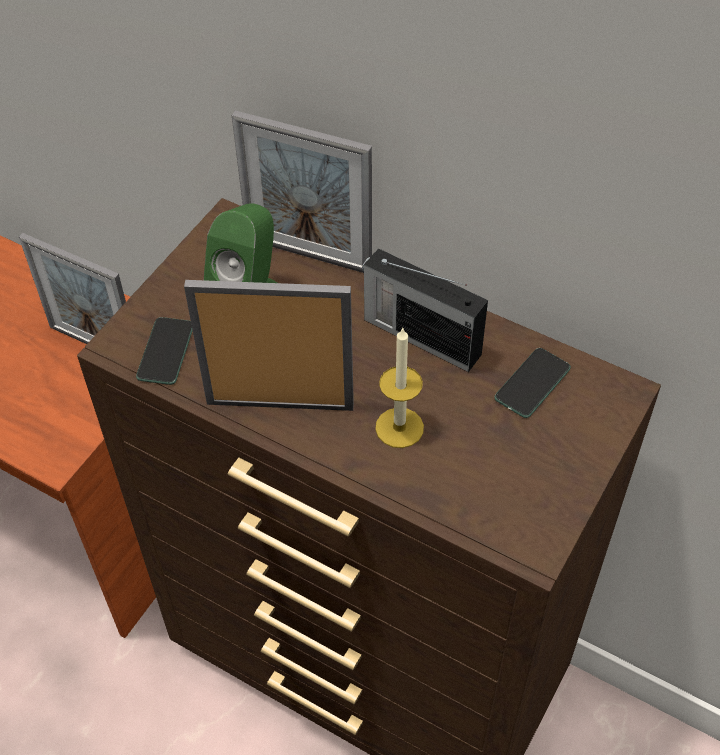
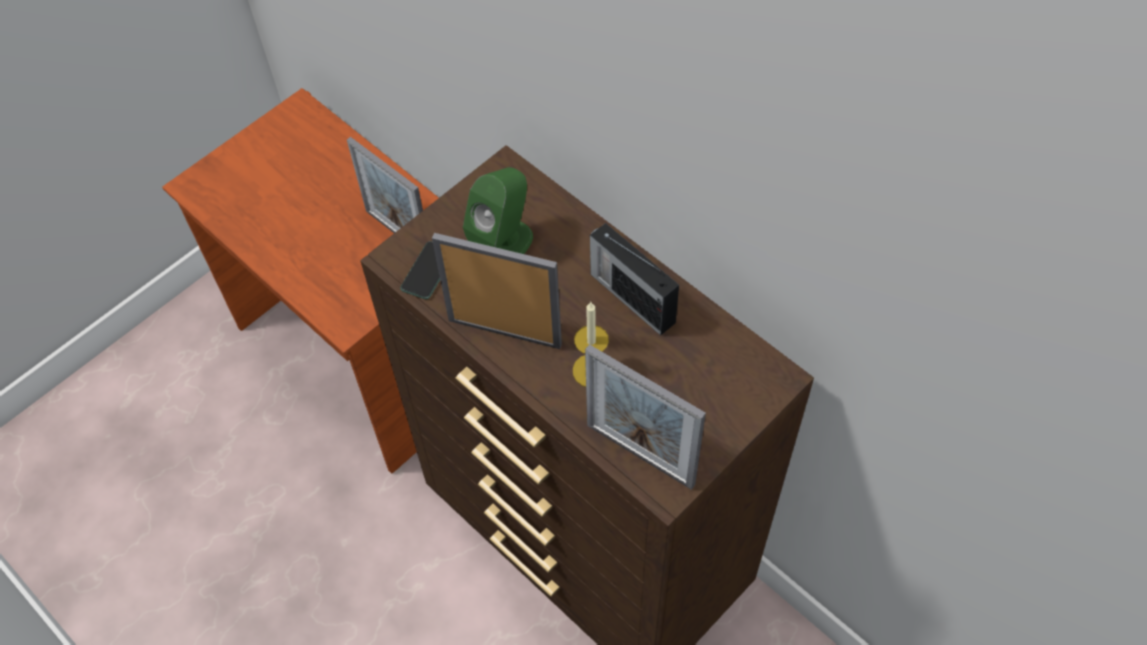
camera: 15 degrees right, 5 degrees up
(308, 254) = (562, 208): picture frame -> picture frame (640, 455)
(532, 384) = (708, 355): phone -> none

